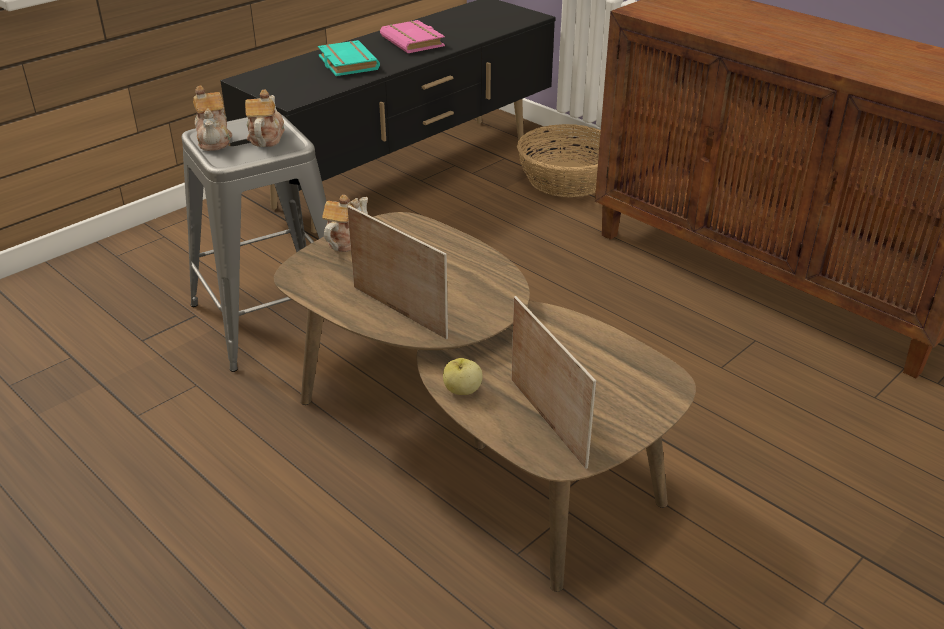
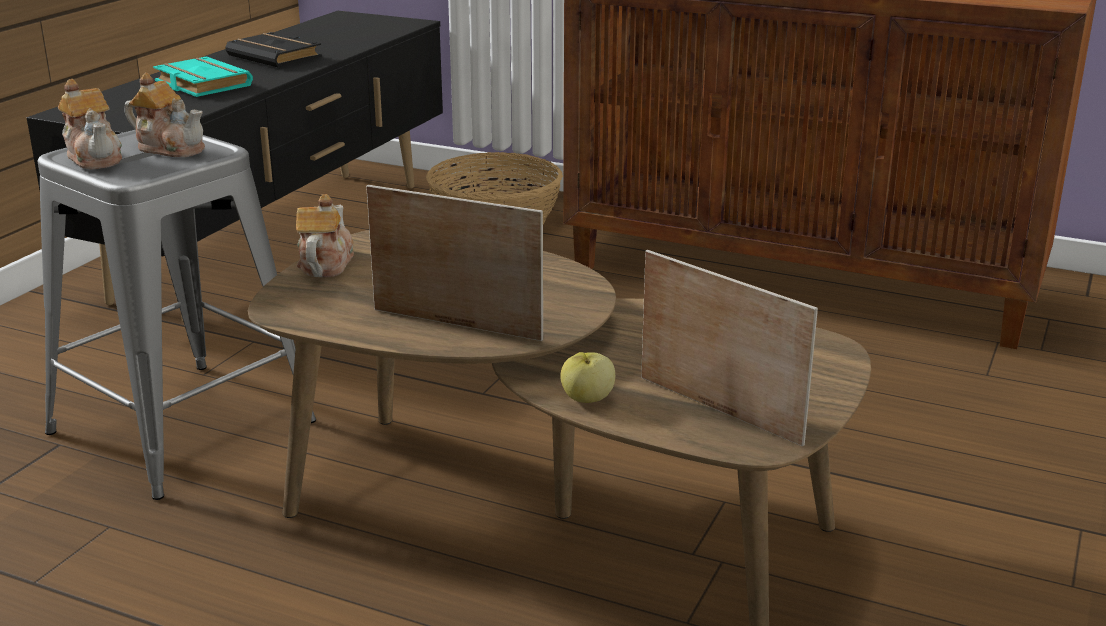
camera: 20 degrees left, 10 degrees down
(266, 137) = (170, 148): teapot -> teapot turned 135 degrees clockwise
(415, 42) = (278, 57): pink book -> black book

